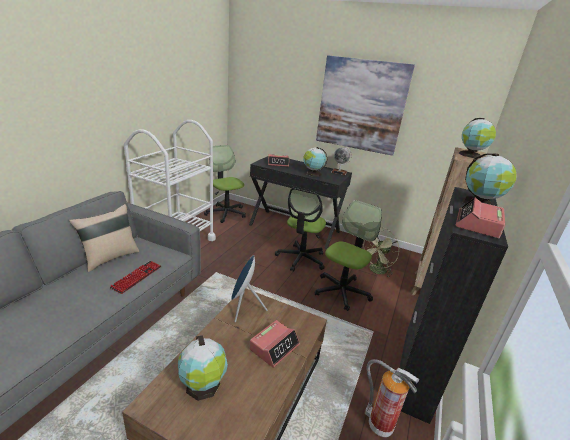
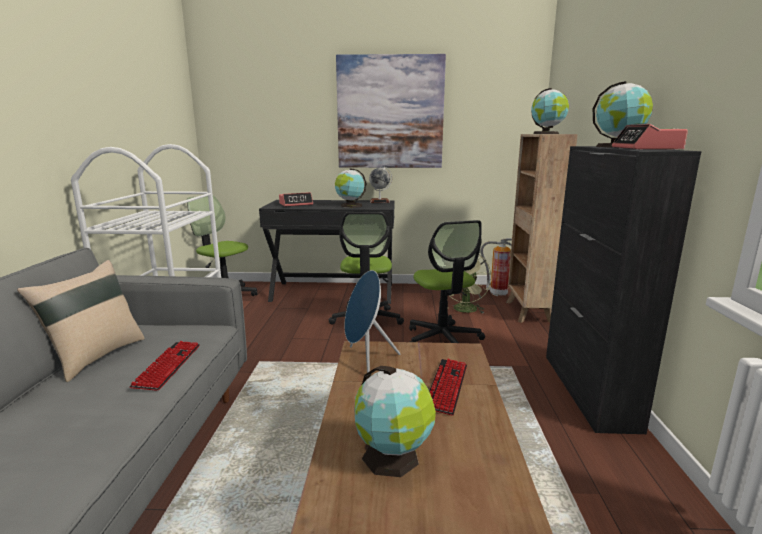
camera: 20 degrees left, 10 degrees down
(274, 347) = (446, 386): alarm clock -> keyboard
(341, 291) = (443, 339): office chair -> office chair turned 150 degrees clockwise
(378, 425) = (598, 456): fire extinguisher -> fire extinguisher (497, 293)

